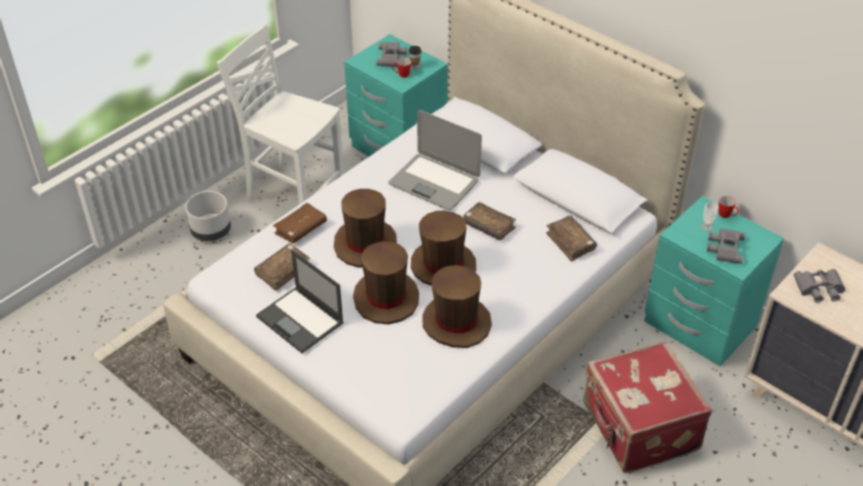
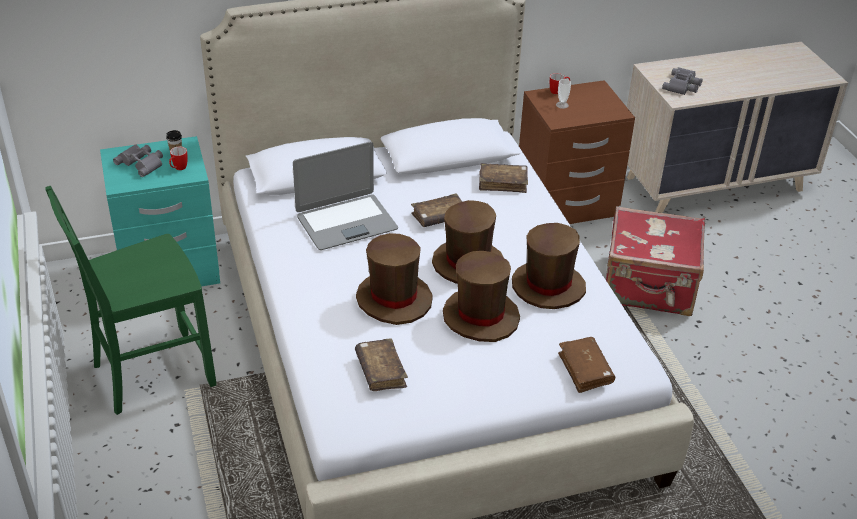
camera: 60 degrees left, 5 degrees down
(211, 231) = (136, 465): grey planter -> none
(293, 195) = (150, 374): white chair -> green chair
(300, 229) = (326, 335): brown book -> brown book (585, 370)
(301, 320) = (463, 386): laptop -> none
(699, 325) = (566, 205): turquoise nightstand -> brown nightstand
(724, 247) = (593, 108): grey binoculars -> none

